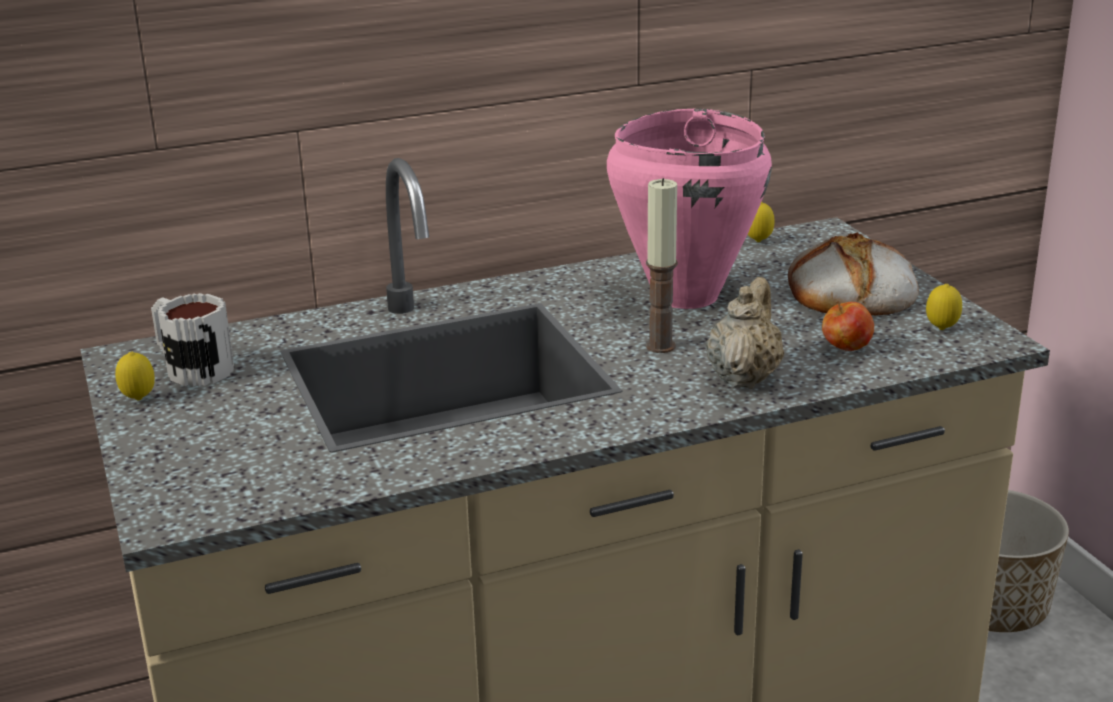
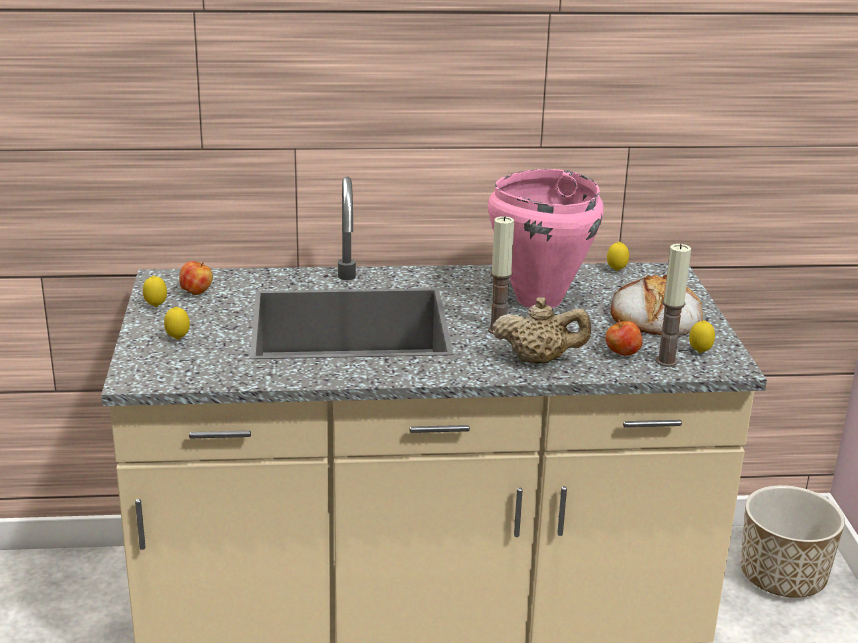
camera: 15 degrees right, 0 degrees up
(191, 367) = (196, 292): mug -> apple
(201, 442) = (178, 339): none -> lemon
(744, 377) = (539, 360): beige teapot -> beige teapot turned 60 degrees clockwise
(909, 349) = (666, 361): none -> candle

